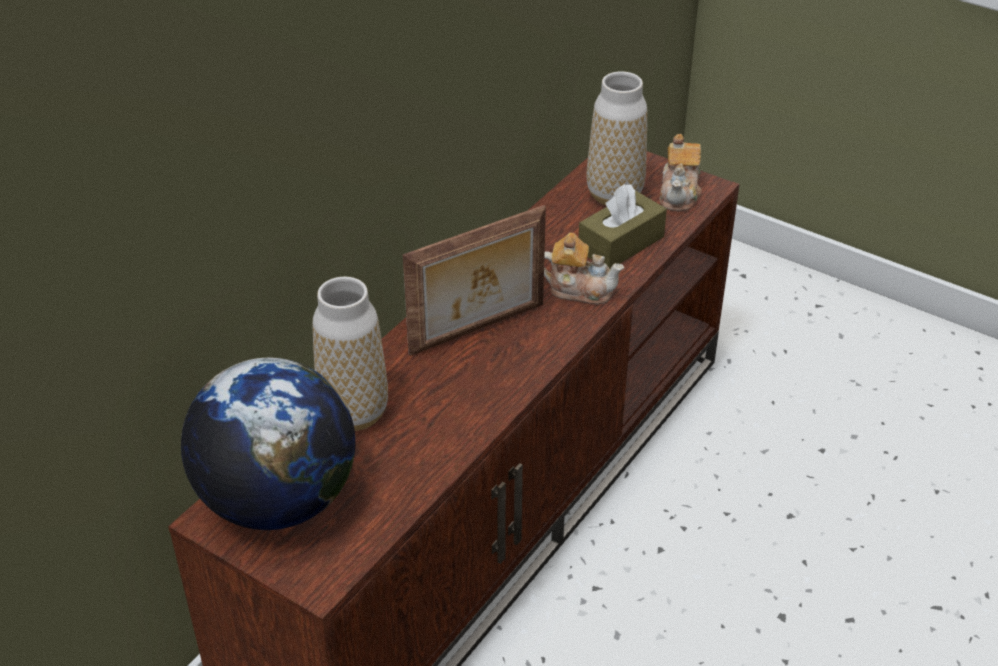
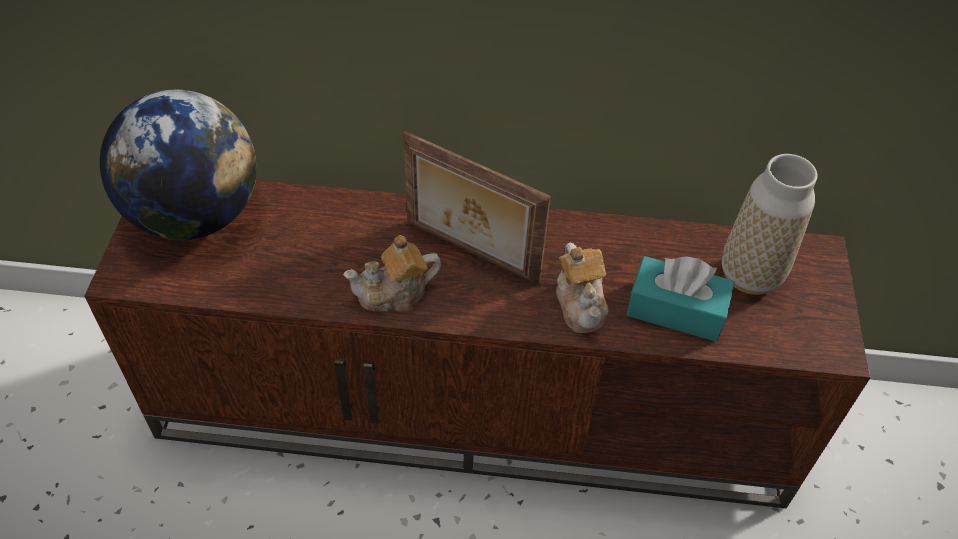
camera: 60 degrees right, 10 degrees up
(354, 413) = (316, 217): vase -> none
(621, 244) = (676, 310): brown tissue box -> turquoise tissue box
(679, 194) = (801, 329): teapot -> teapot (394, 293)

